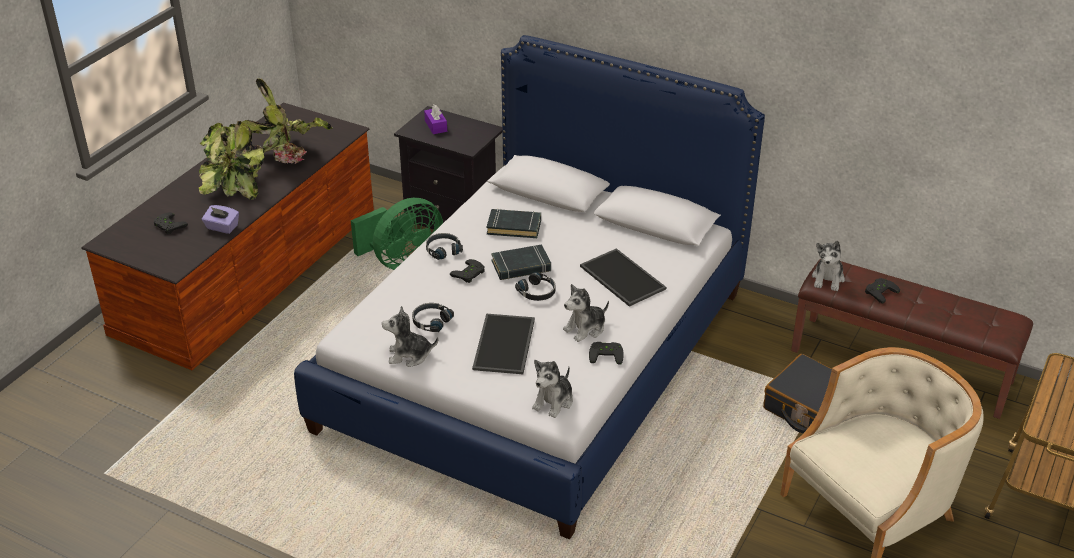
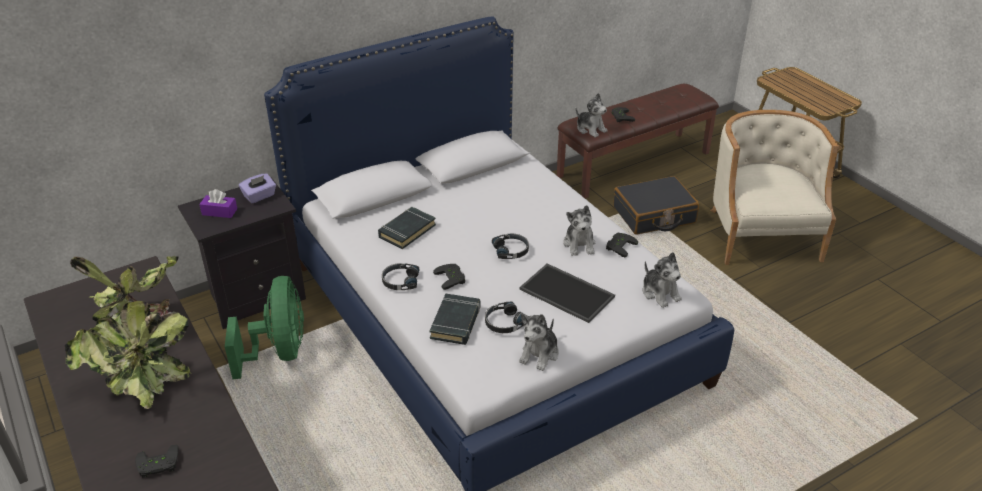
camera: 60 degrees left, 0 degrees up
(222, 227) = (213, 418): purple tissue box -> purple tissue box (259, 196)
(521, 266) = (468, 246): black book -> black book (456, 322)
(621, 277) = (528, 204): tray -> none

